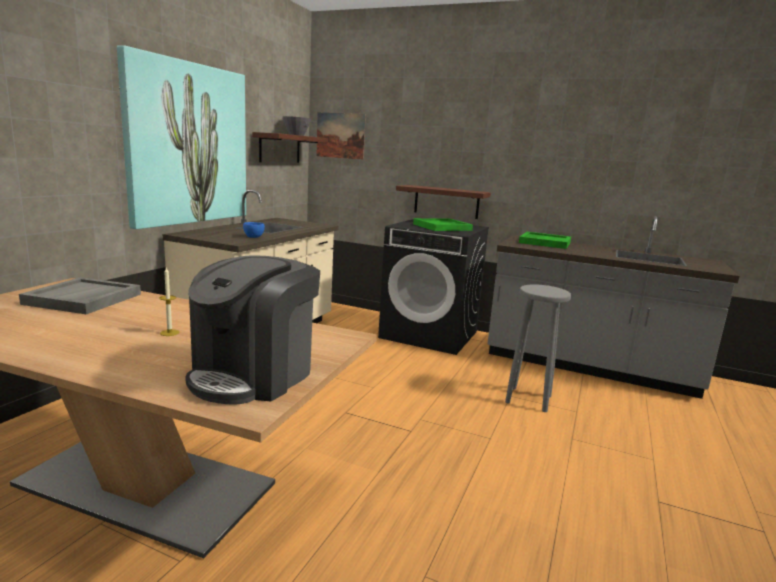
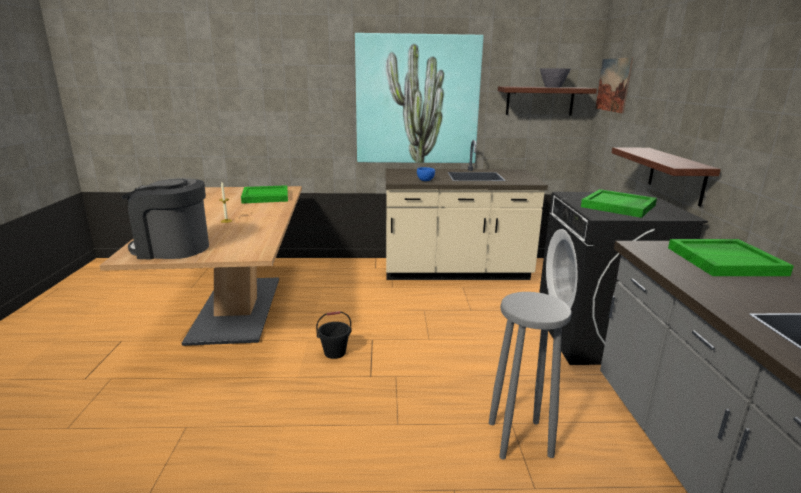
camera: 65 degrees right, 5 degrees up
(83, 299) = (265, 197): grey tray -> green tray
(351, 438) = (335, 352): none -> black bucket

